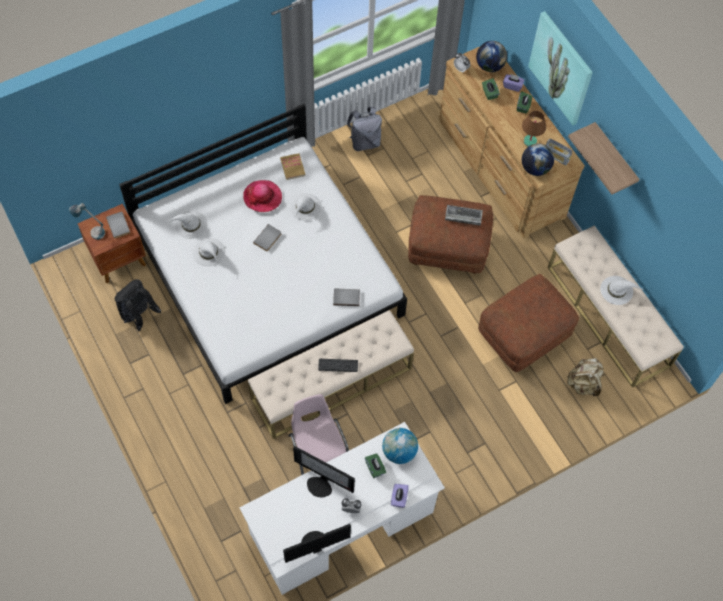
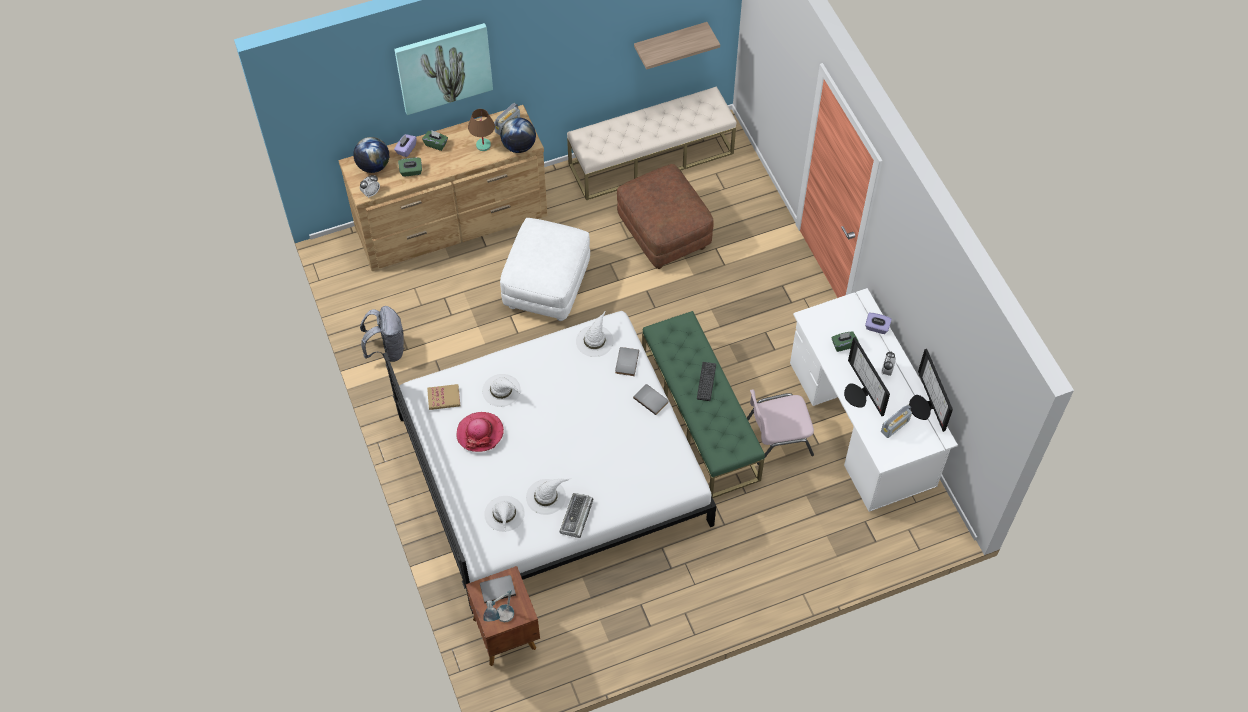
camera: 80 degrees left, 5 degrees down
(139, 316) = (587, 613): black backpack -> none
(268, 239) = (538, 432): grey book -> grey book (651, 399)
(290, 519) = (895, 426): none -> radio
(321, 484) = (858, 395): monitor -> monitor turned 120 degrees clockwise
(331, 383) = (699, 417): beige bench -> green bench
(399, 451) = (826, 321): globe -> none
(447, 248) = (547, 286): brown ottoman -> white ottoman
(463, 216) = (539, 242): keyboard -> keyboard (576, 517)
(583, 383) = (724, 192): beige backpack -> none
(614, 157) = (550, 55): shelf -> shelf (670, 41)
(617, 290) = (648, 125): white hat -> white hat (594, 340)

